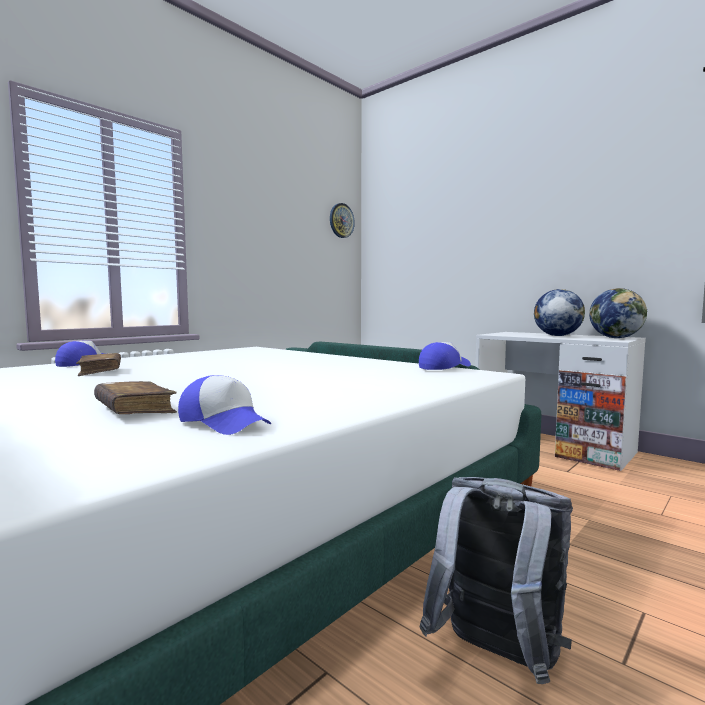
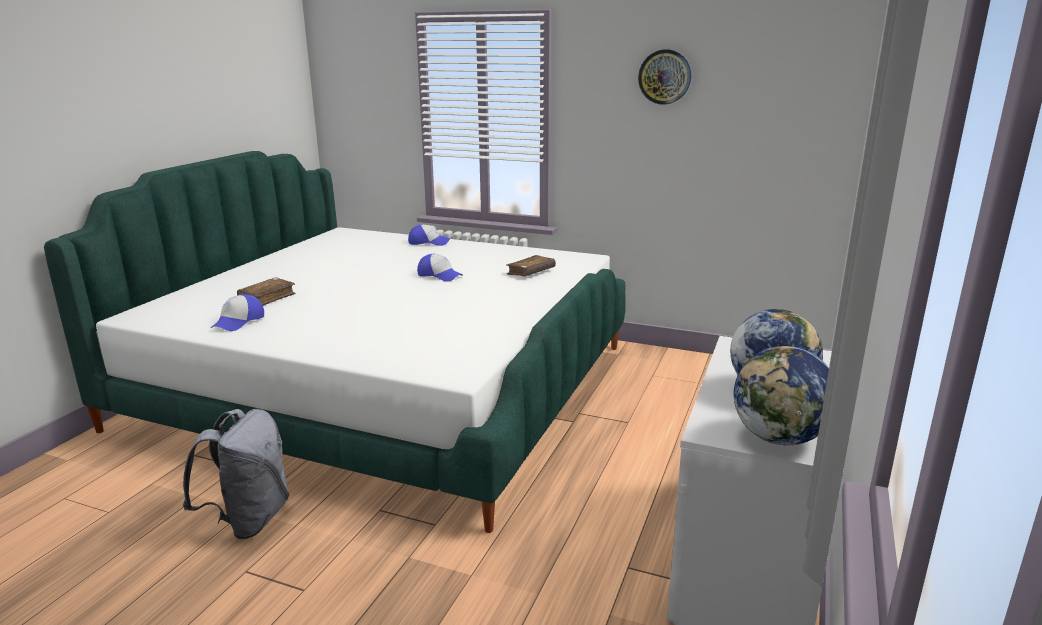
camera: 70 degrees right, 15 degrees up
(100, 371) = (394, 256): brown book -> brown book (531, 272)
(341, 220) = (815, 79): wall clock -> wall clock (664, 77)
(444, 367) = (482, 351): cap -> cap (439, 275)

